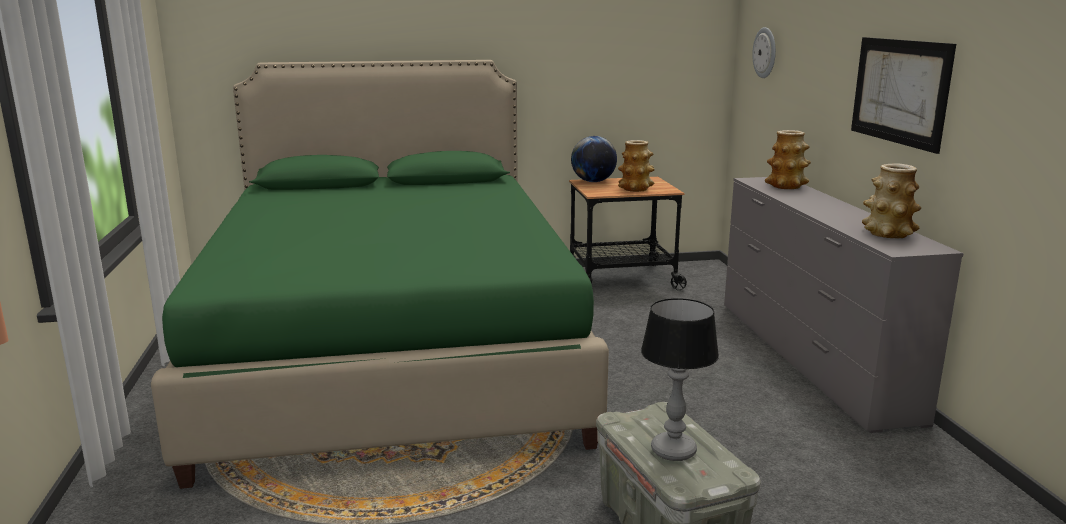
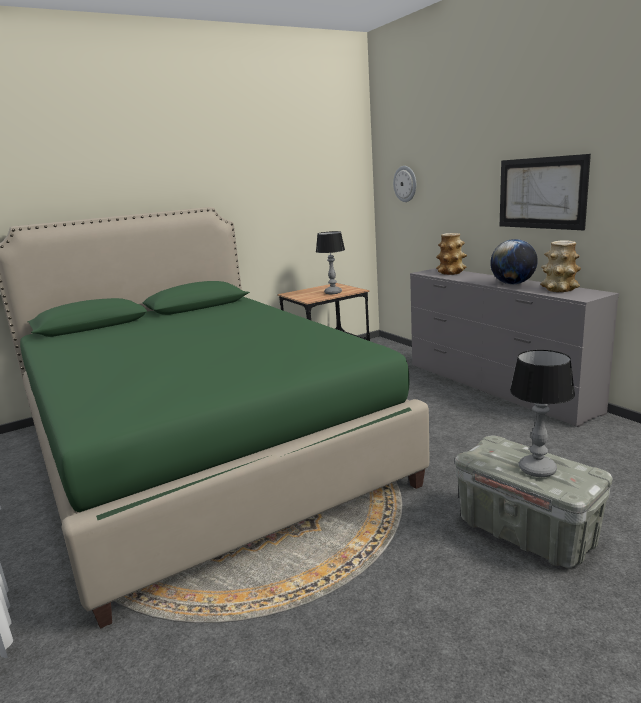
camera: 20 degrees left, 0 degrees up
(593, 181) = (297, 292): globe -> globe (513, 284)
(635, 189) = (333, 292): vase -> table lamp

